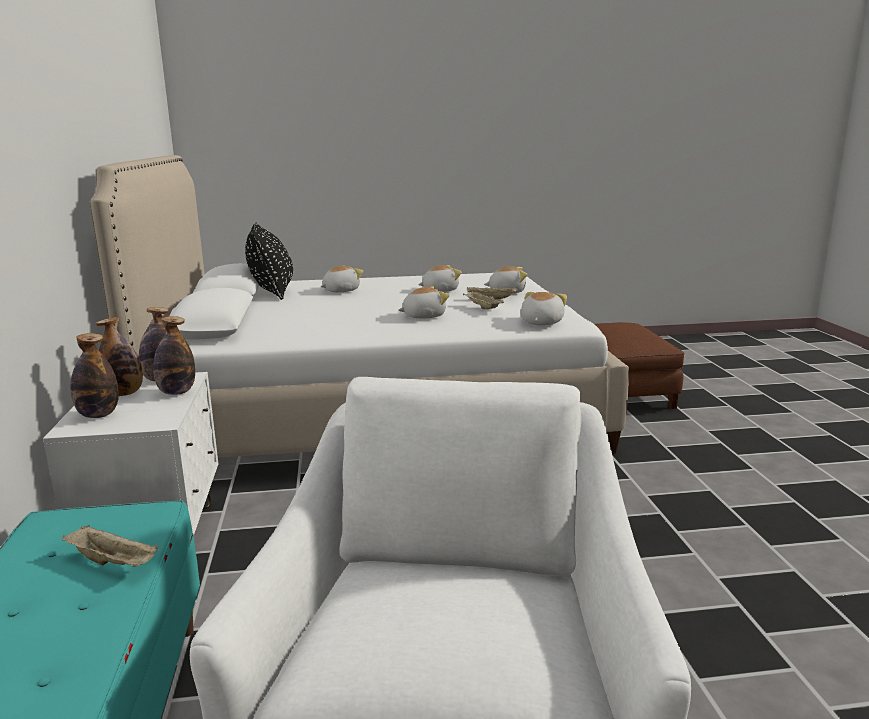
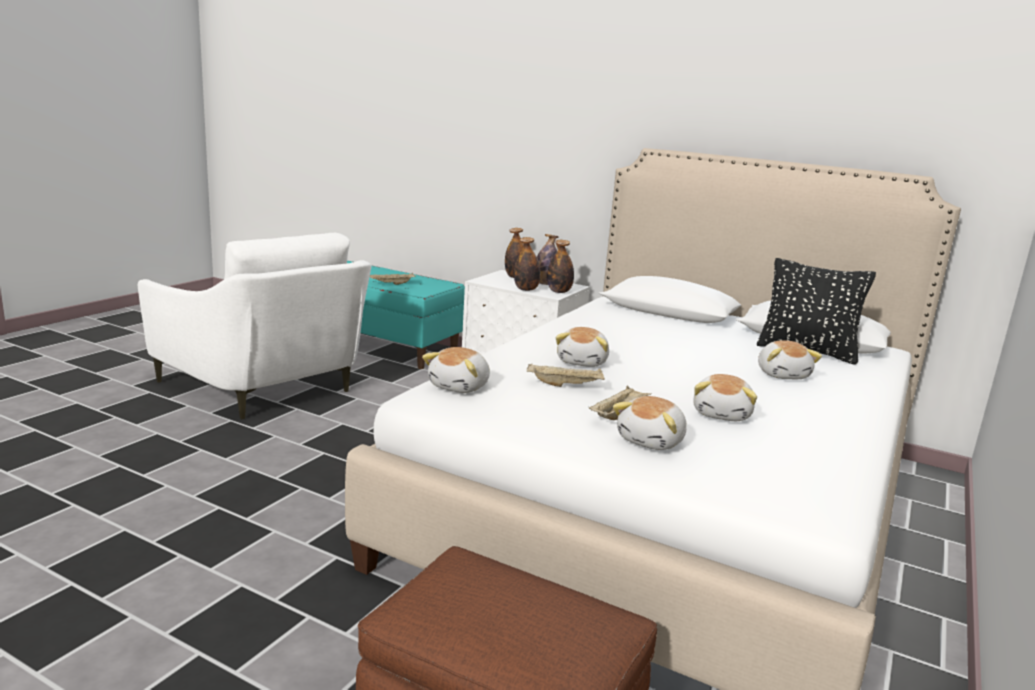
camera: 125 degrees right, 0 degrees up
(540, 323) = (460, 386): plush toy -> plush toy turned 60 degrees clockwise

